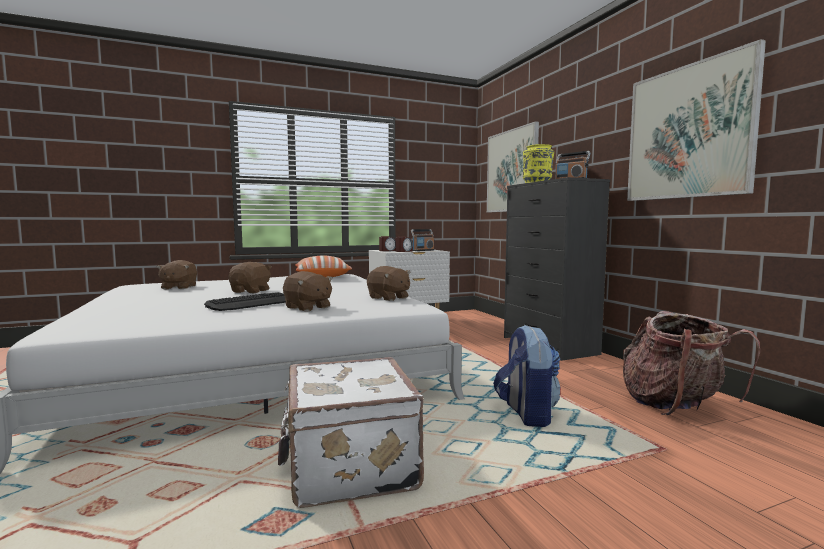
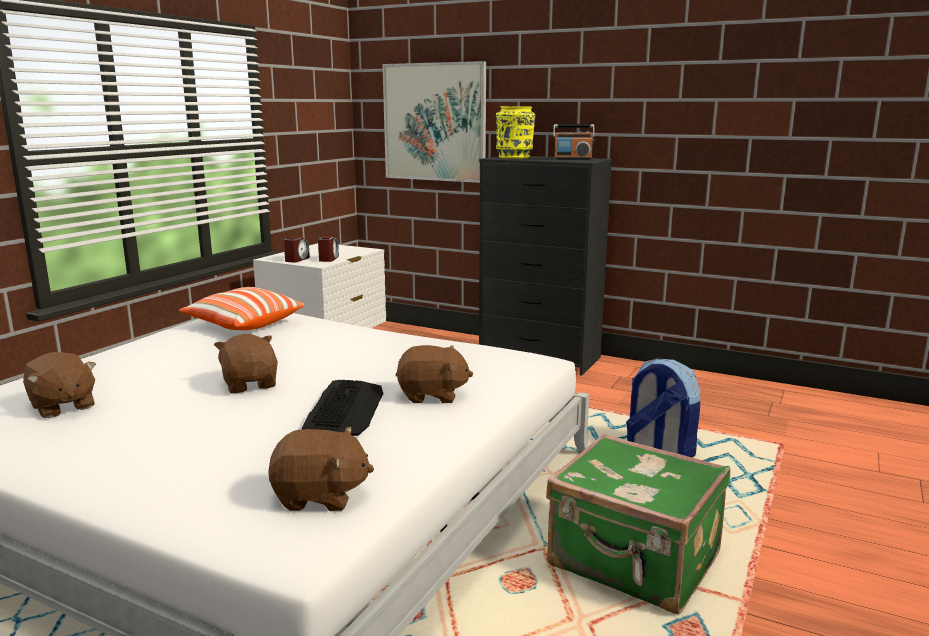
camera: 40 degrees left, 10 degrees up
(348, 466) = (634, 562): white suitcase -> green suitcase
(388, 298) = (462, 351): brown plush toy -> brown plush toy (320, 496)
(423, 250) = (343, 251): radio -> none
(675, 405) = (730, 400): backpack -> none
(688, 132) = (707, 120): picture -> none

